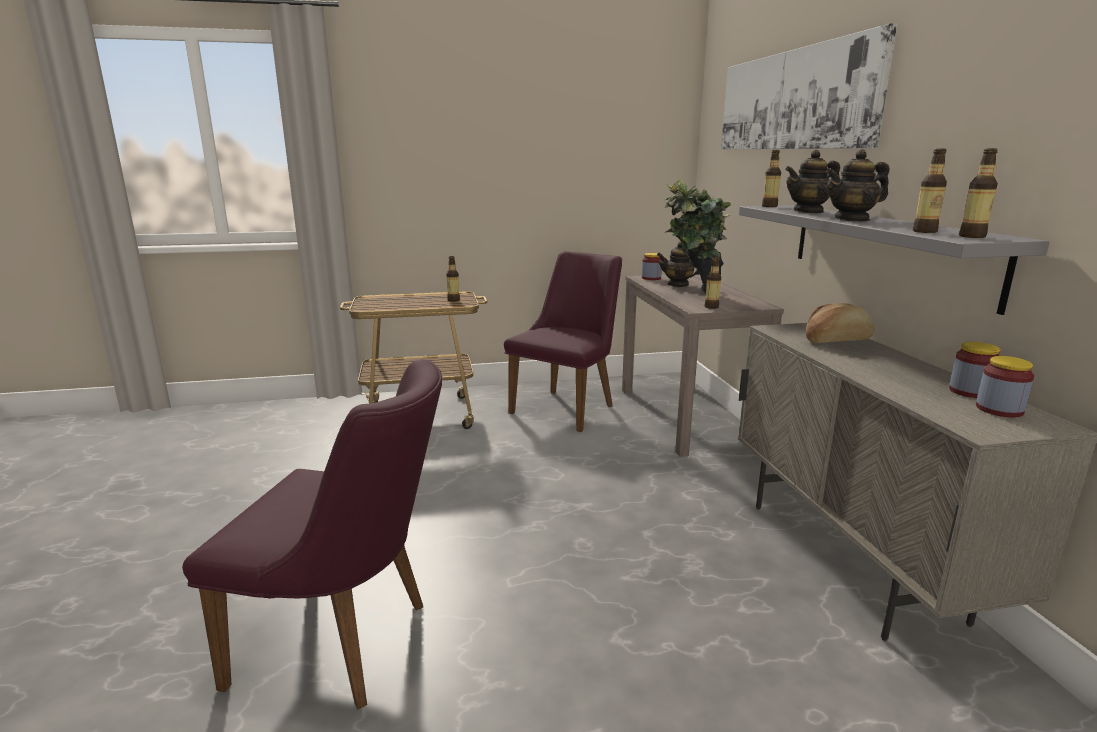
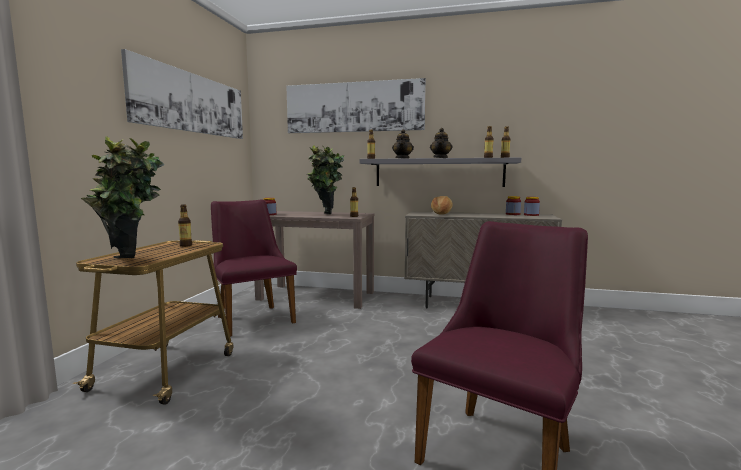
camera: 65 degrees left, 10 degrees down
(370, 305) = (130, 261): none -> potted plant
(567, 122) = (192, 103): none -> picture
(678, 284) = (296, 214): teapot -> none

